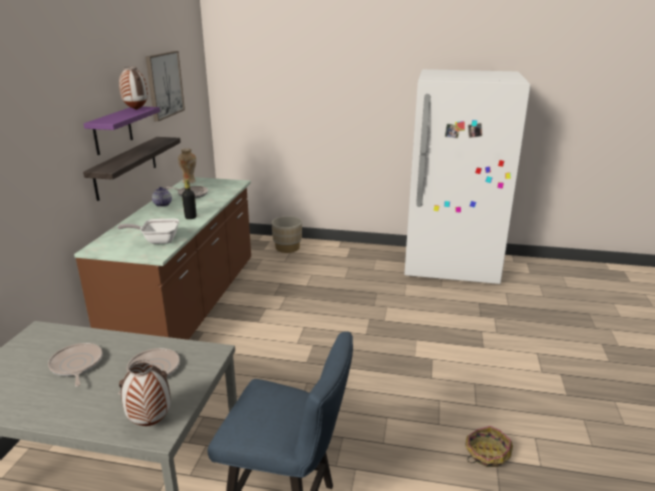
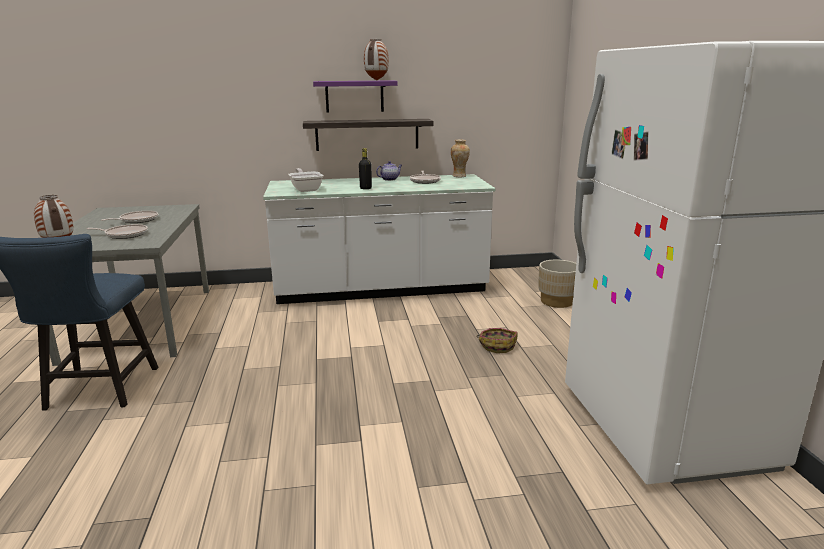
camera: 70 degrees right, 5 degrees down
(164, 85) = (459, 69): picture -> none
(189, 308) = (381, 289): brown counter -> white counter
(486, 454) = (162, 507): basket -> basket (497, 345)

